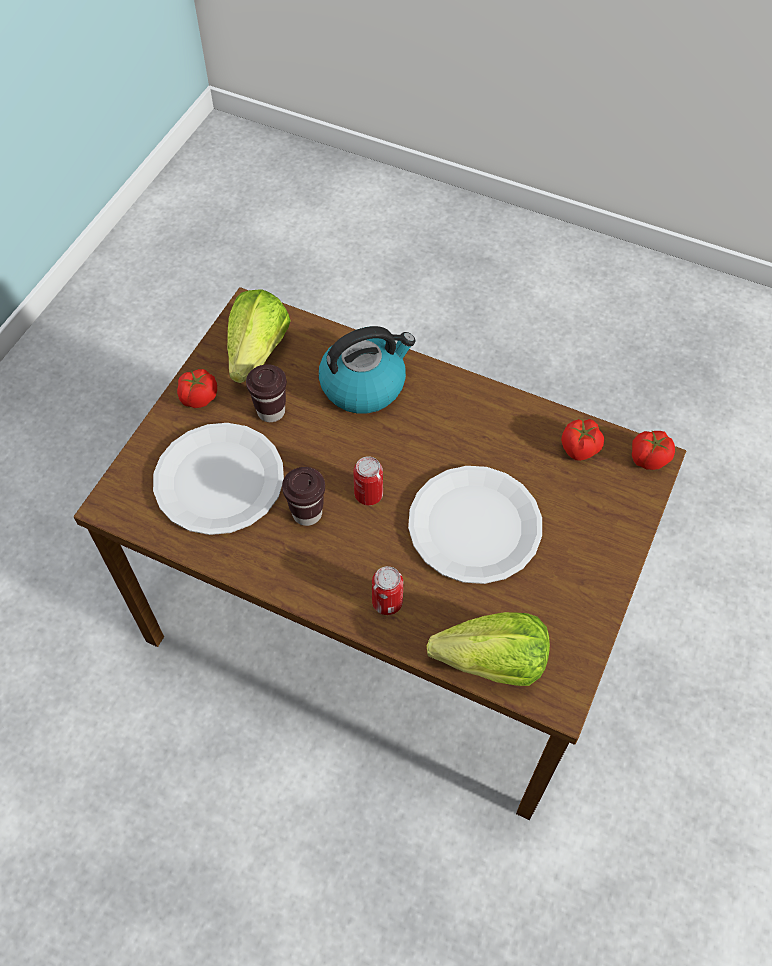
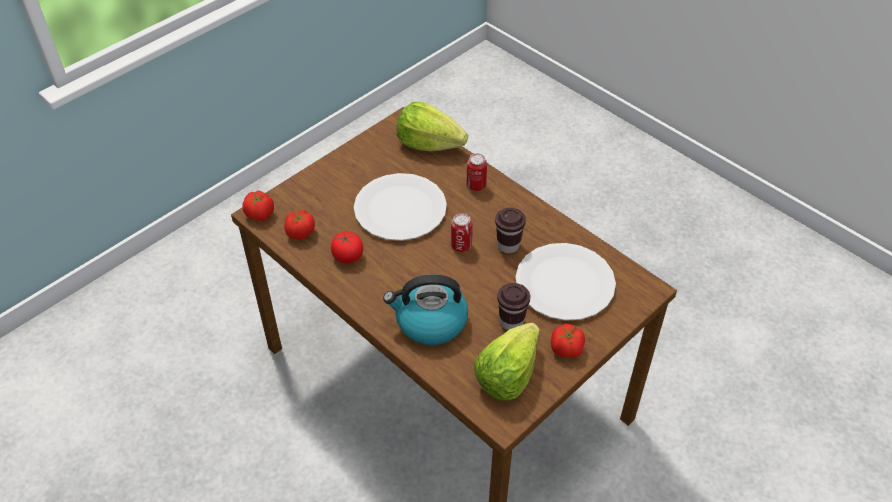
camera: 160 degrees left, 10 degrees down
(502, 435) = (348, 256): none -> tomato

